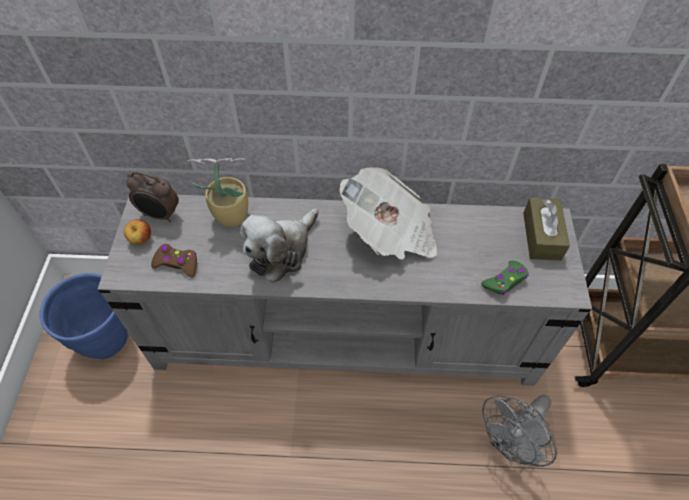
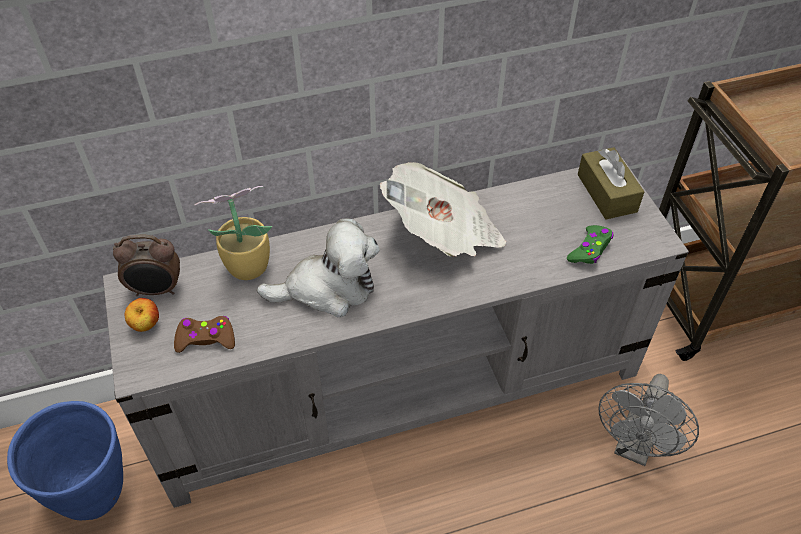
camera: 20 degrees left, 5 degrees down
(281, 251) = (328, 288): plush toy -> plush toy turned 120 degrees counterclockwise

